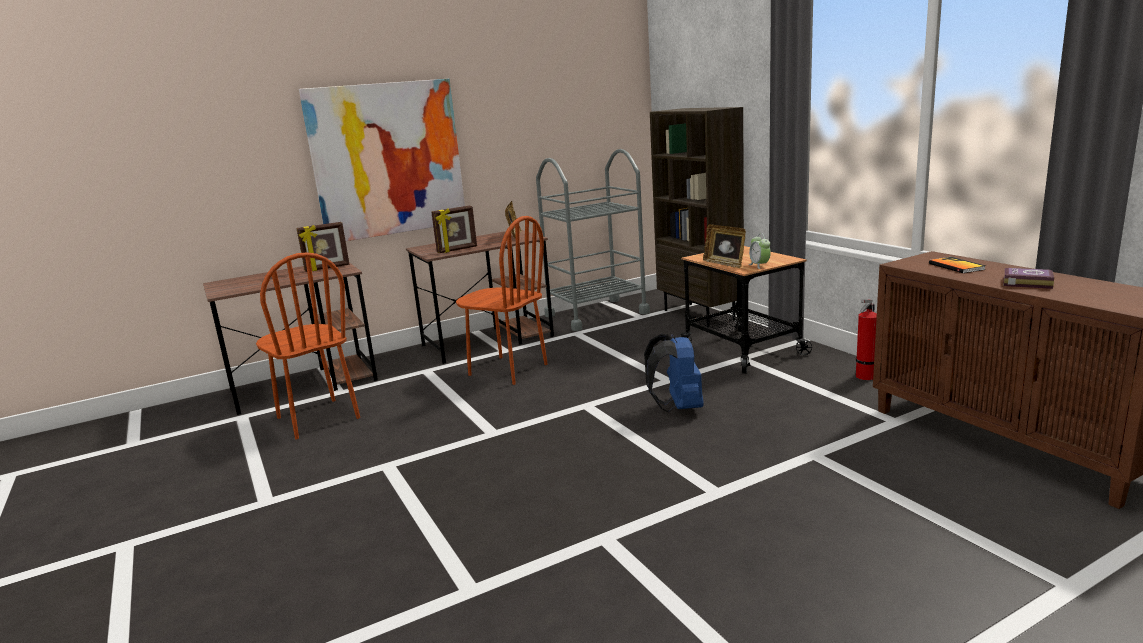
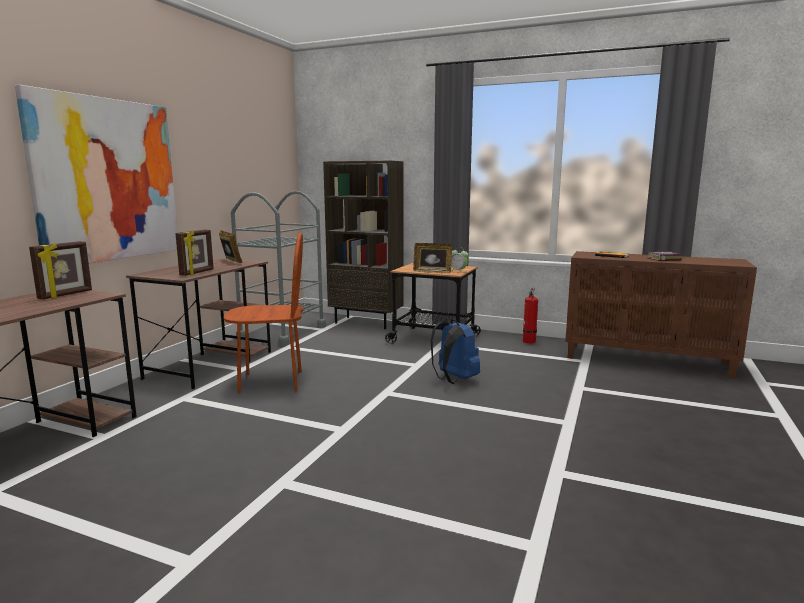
camera: 40 degrees left, 5 degrees down
(317, 418) = (116, 466): brown chair -> none

